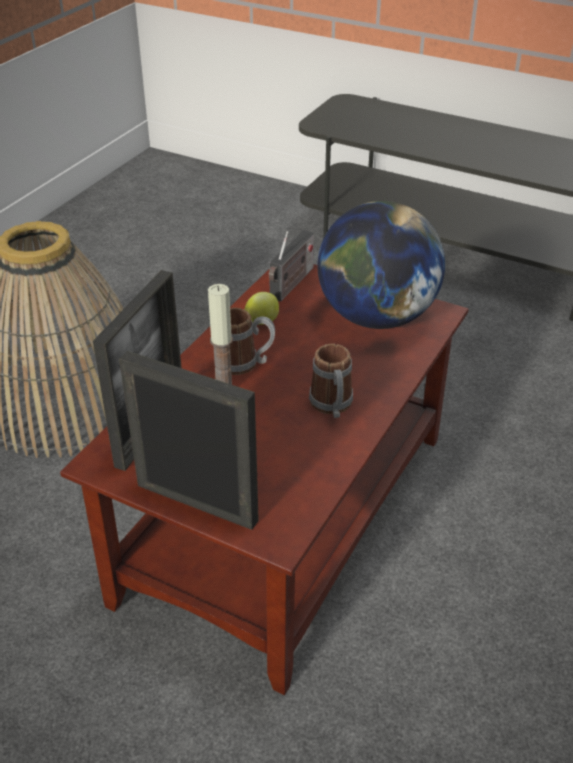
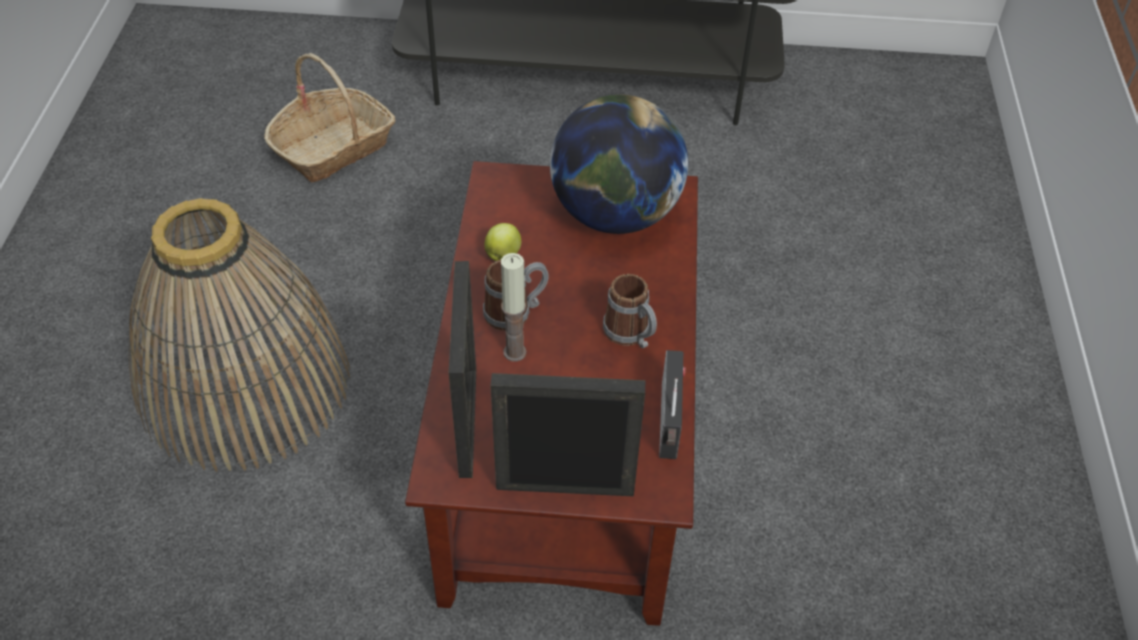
camera: 25 degrees left, 10 degrees up
(229, 261) = (334, 147): none -> basket
(291, 285) = (505, 198): radio -> radio (670, 424)

